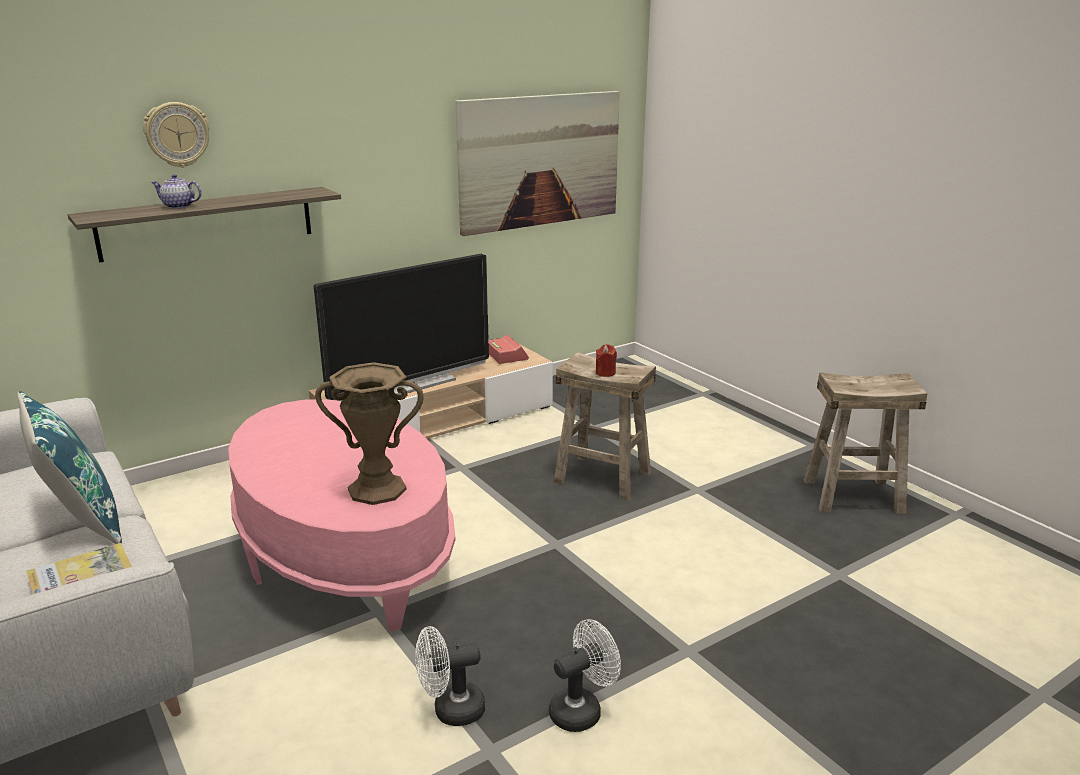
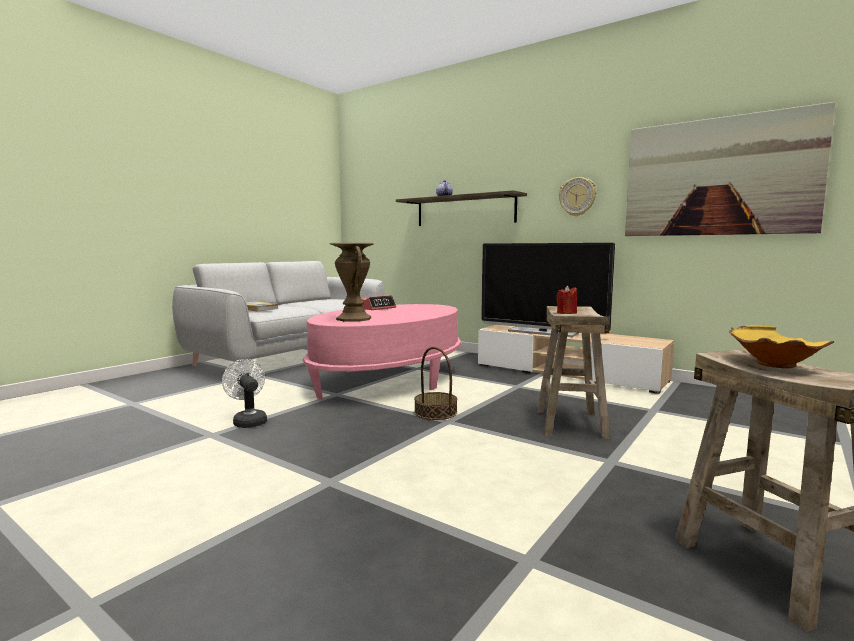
camera: 70 degrees right, 15 degrees down
(82, 521) = (304, 305): blue pillow -> none
(177, 134) = (458, 162): wall clock -> wall clock (577, 196)
(506, 356) = (641, 340): alarm clock -> alarm clock (376, 308)
(520, 545) = (435, 412): none -> basket
(582, 710) = (249, 453): white fan -> none
(862, 385) = (772, 365): none -> yellow bowl

